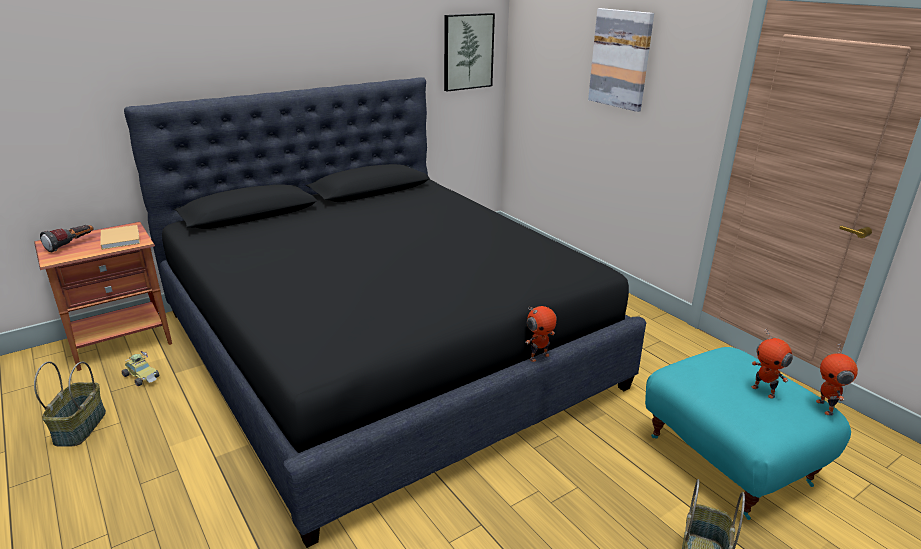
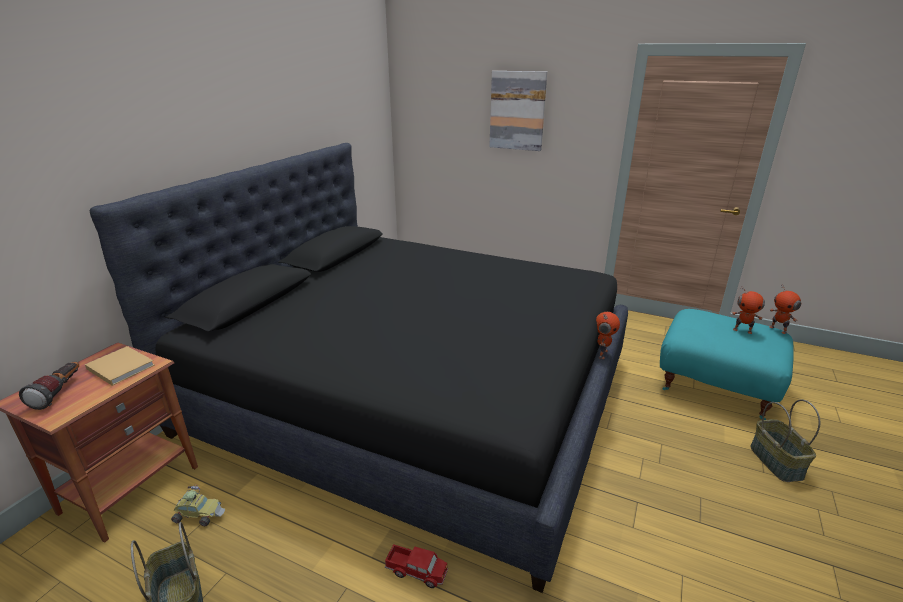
camera: 30 degrees left, 0 degrees up
(234, 482) = (416, 571): none -> toy truck
(468, 52) = (368, 116): picture -> none

